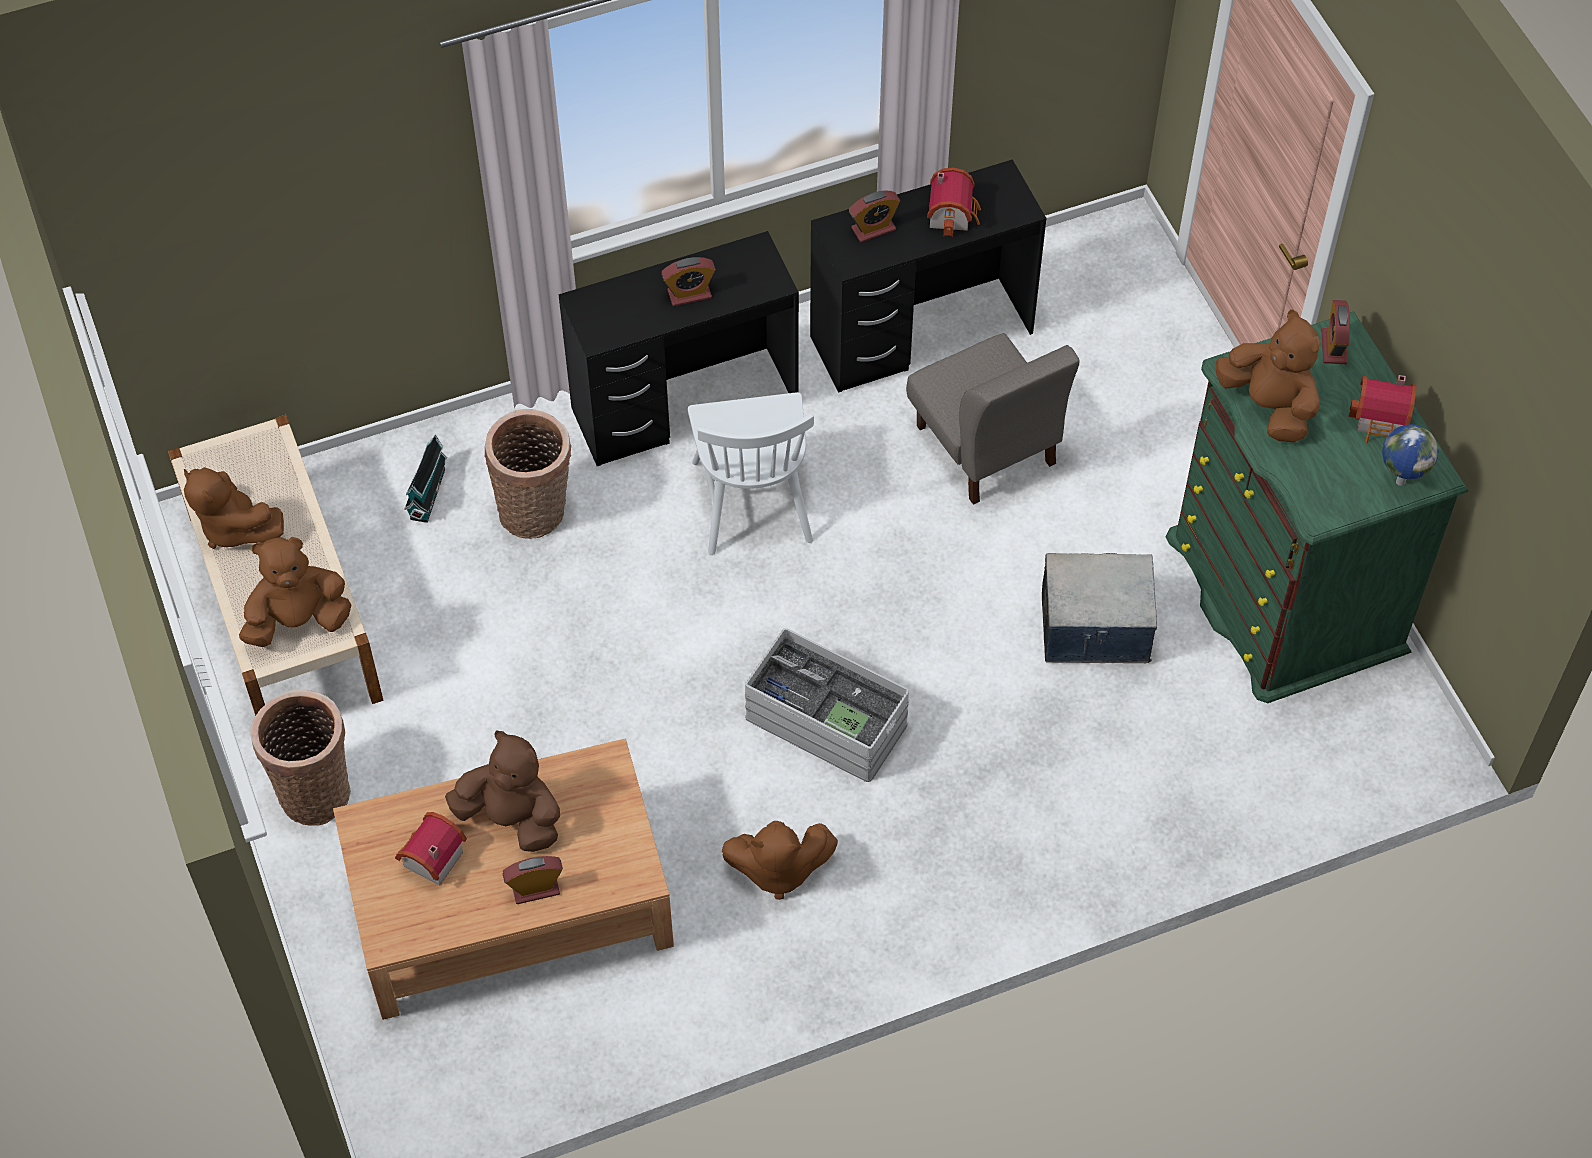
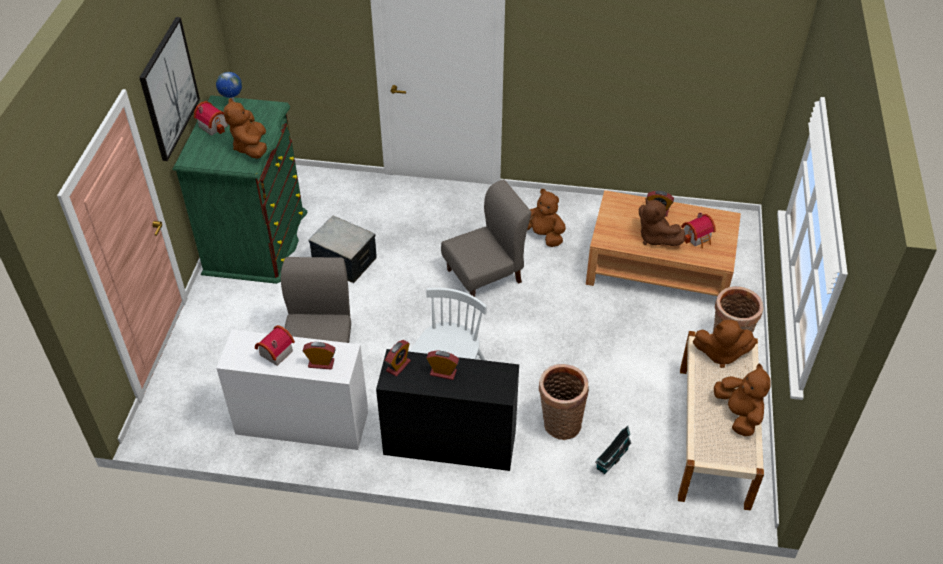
camera: 150 degrees left, 10 degrees down
(825, 722) = (485, 276): grey storage box -> grey chair
(921, 334) = (302, 423): black desk -> white desk
(1334, 347) = (199, 156): alarm clock -> alarm clock (398, 366)
(1425, 289) = (169, 89): none -> picture

